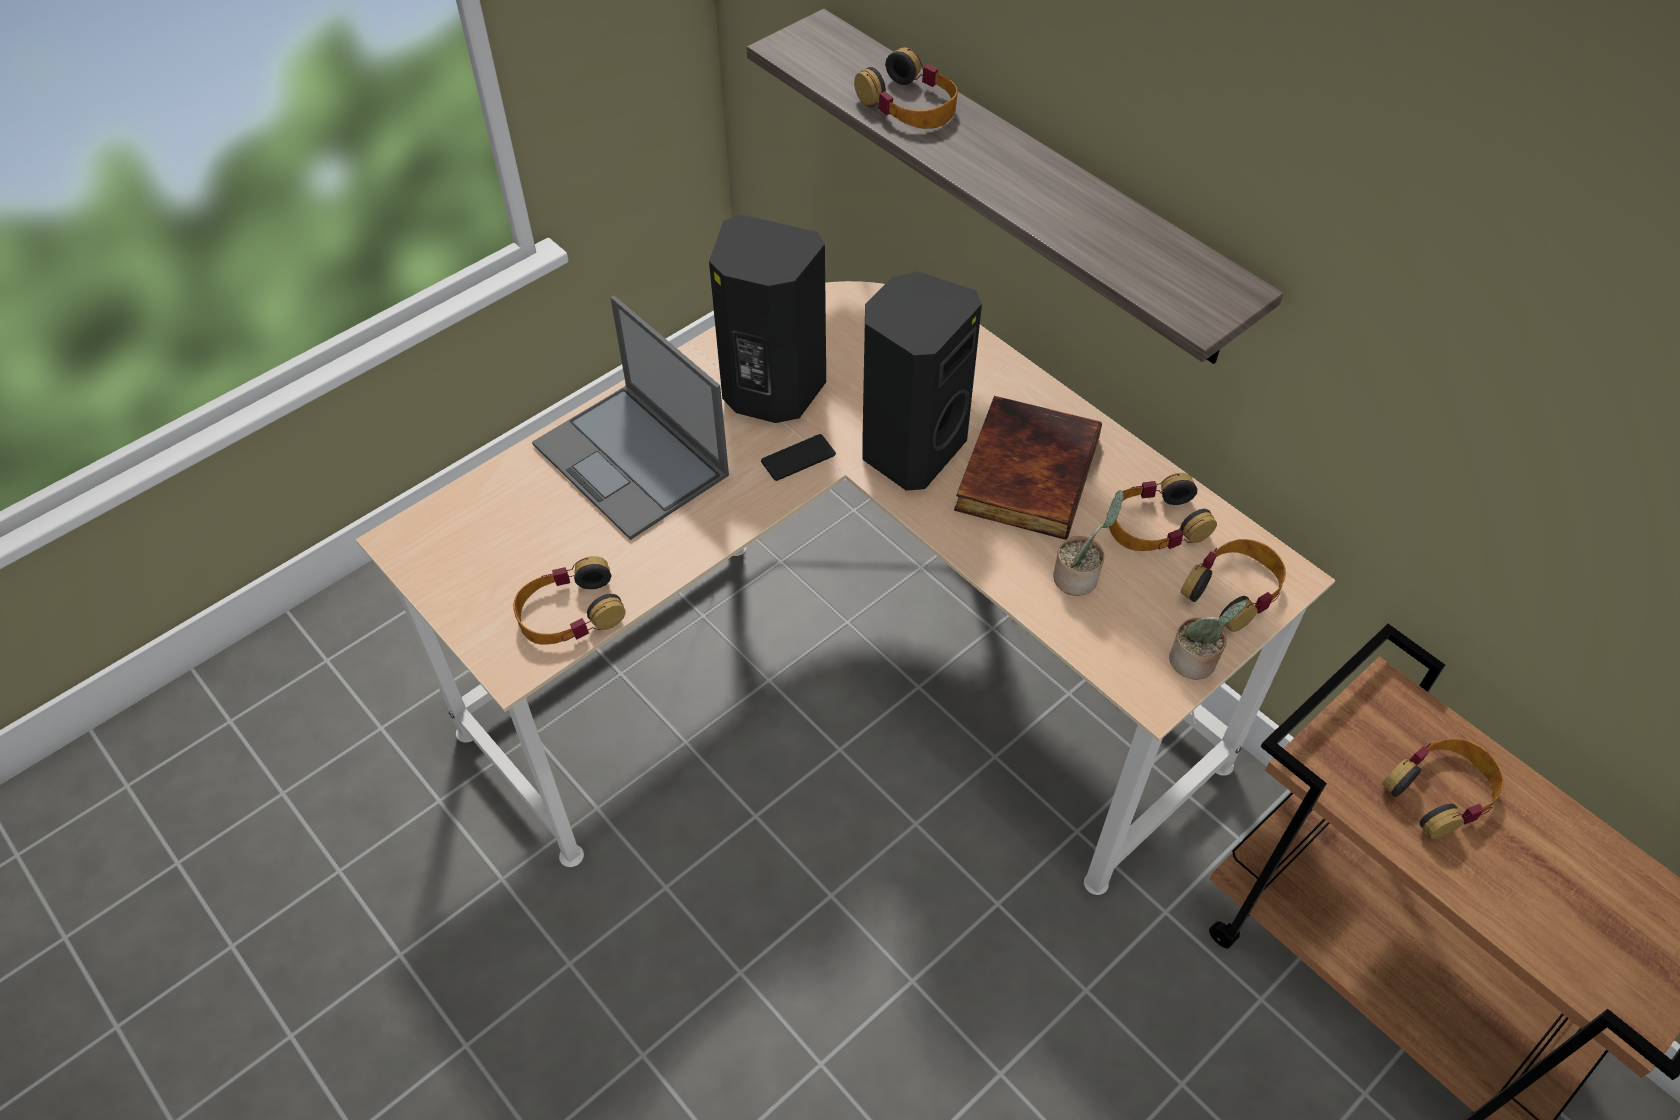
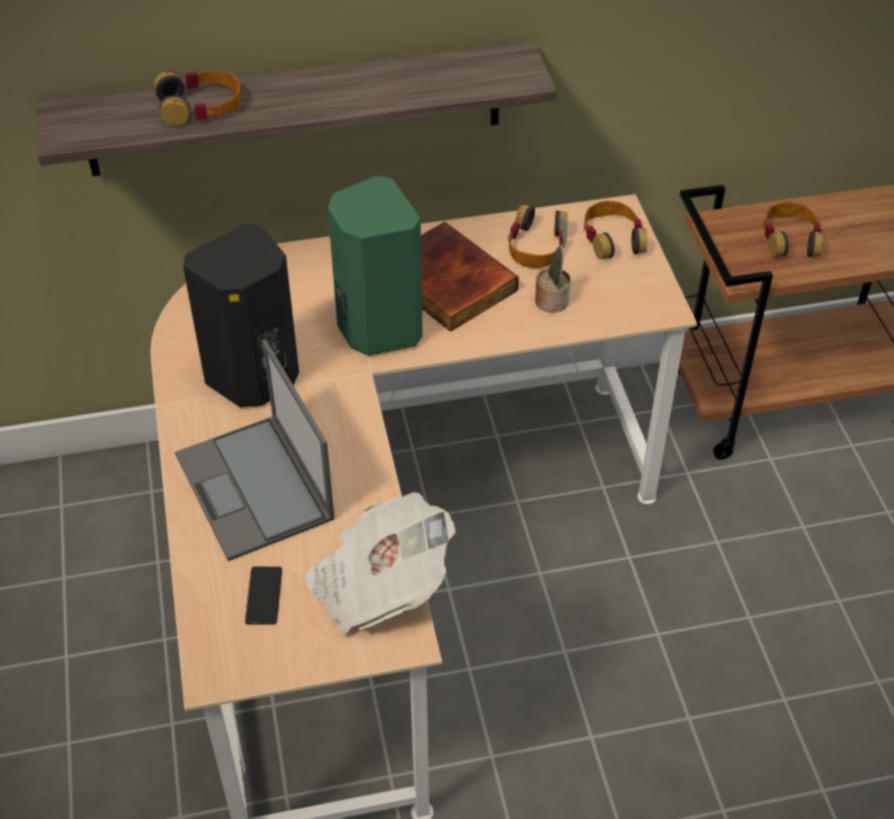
camera: 60 degrees left, 5 degrees down
(569, 613) = (379, 585): headphones -> newspaper
(633, 461) = (255, 488): laptop -> laptop turned 75 degrees clockwise
(798, 458) = (335, 391): phone -> phone (264, 596)
(910, 449) = (377, 328): black speaker -> green speaker
(1195, 662) = (654, 280): potted plant -> none

